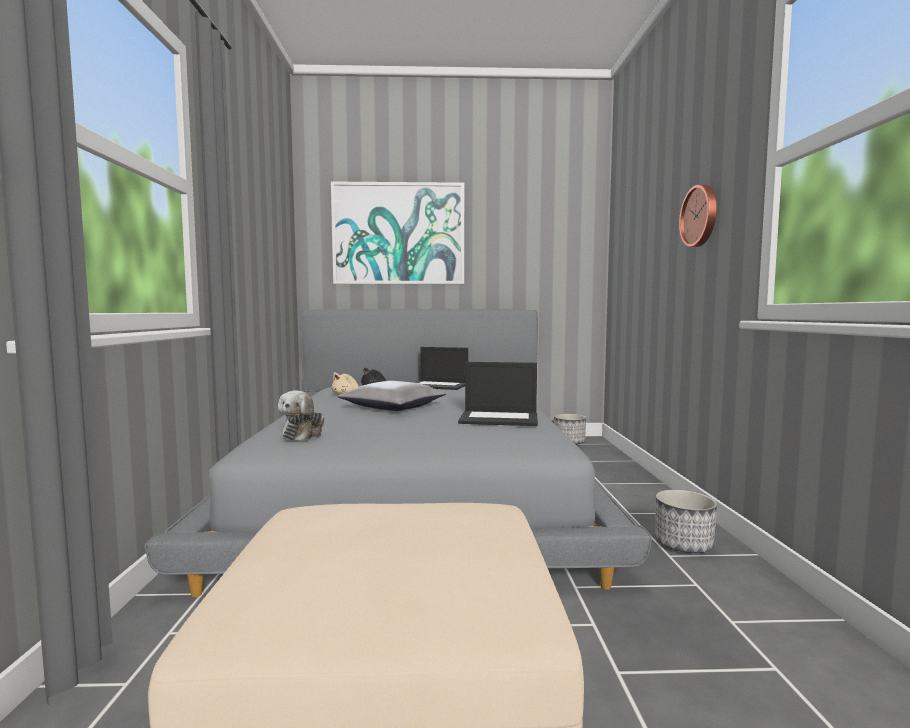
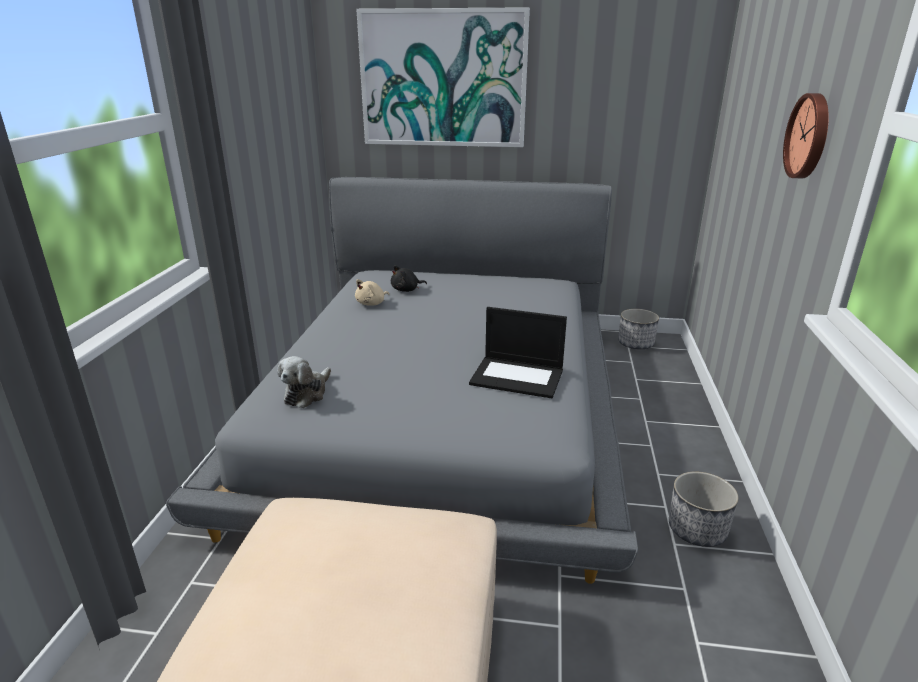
camera: 10 degrees right, 20 degrees up
(394, 407) = (413, 339): grey pillow -> none
(439, 386) = (480, 284): laptop -> none

